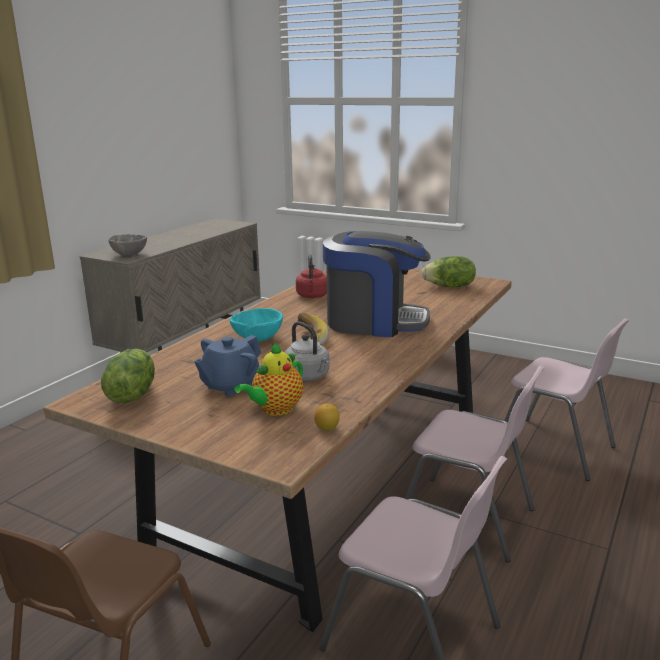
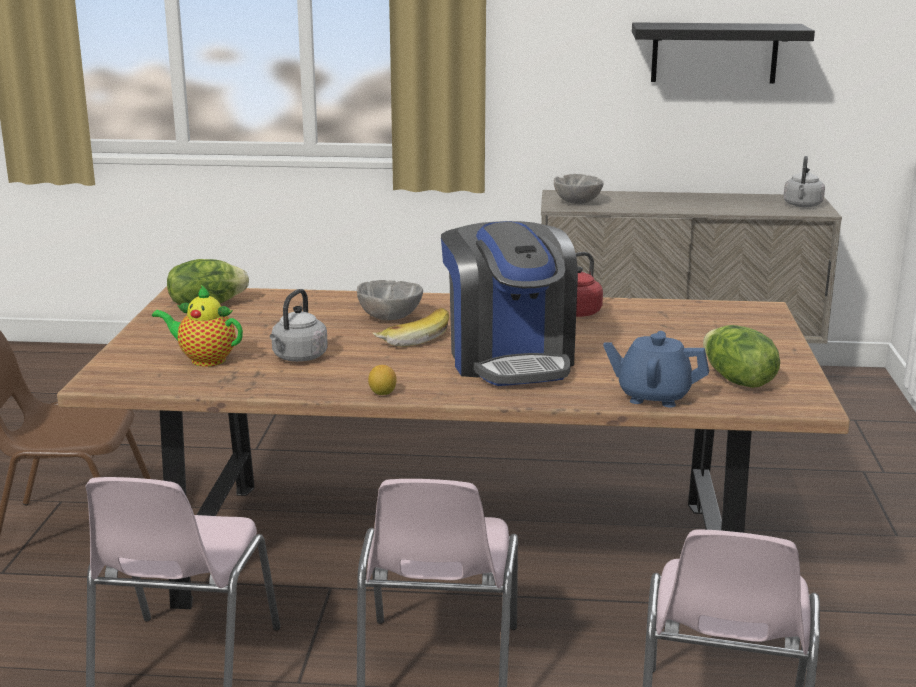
camera: 65 degrees right, 0 degrees up
(153, 138) = (714, 53): none -> black shelf
(226, 224) = (802, 205): none -> grey kettle
(230, 386) = (250, 332): blue teapot -> blue teapot (653, 396)
(257, 339) = (388, 317): turquoise bowl -> grey bowl
(327, 428) = (174, 387): lemon -> lemon (382, 393)

